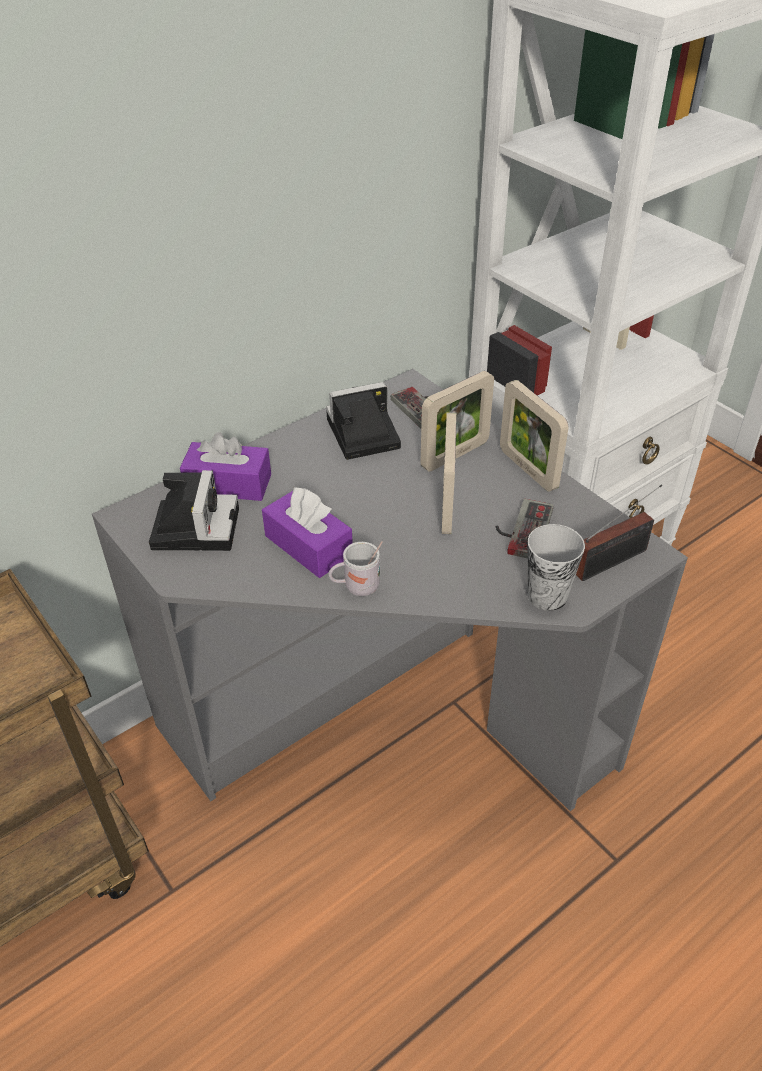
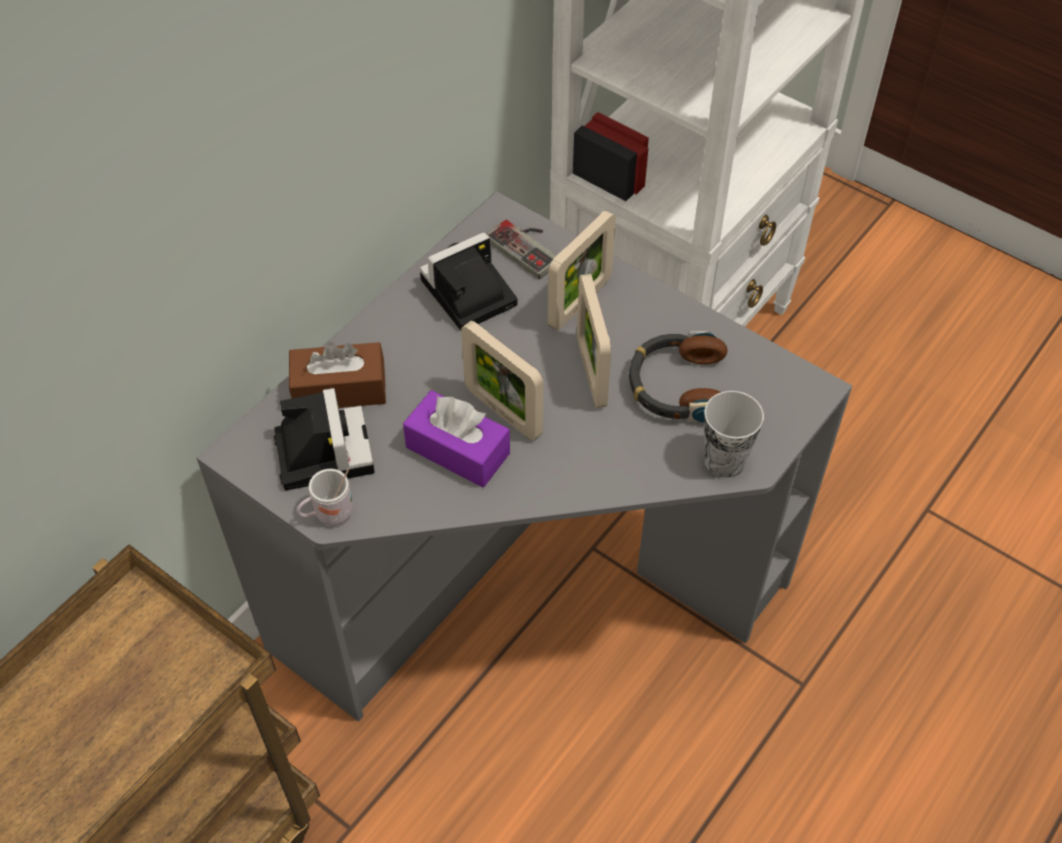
camera: 15 degrees left, 10 degrees up
(228, 484) = (339, 389): purple tissue box -> brown tissue box
(356, 587) = (526, 490): white mug -> white mug (328, 515)
(521, 529) = (676, 385): game controller -> headphones
(528, 469) = (663, 307): picture frame -> picture frame (503, 412)
(614, 560) = (781, 404): radio -> none

